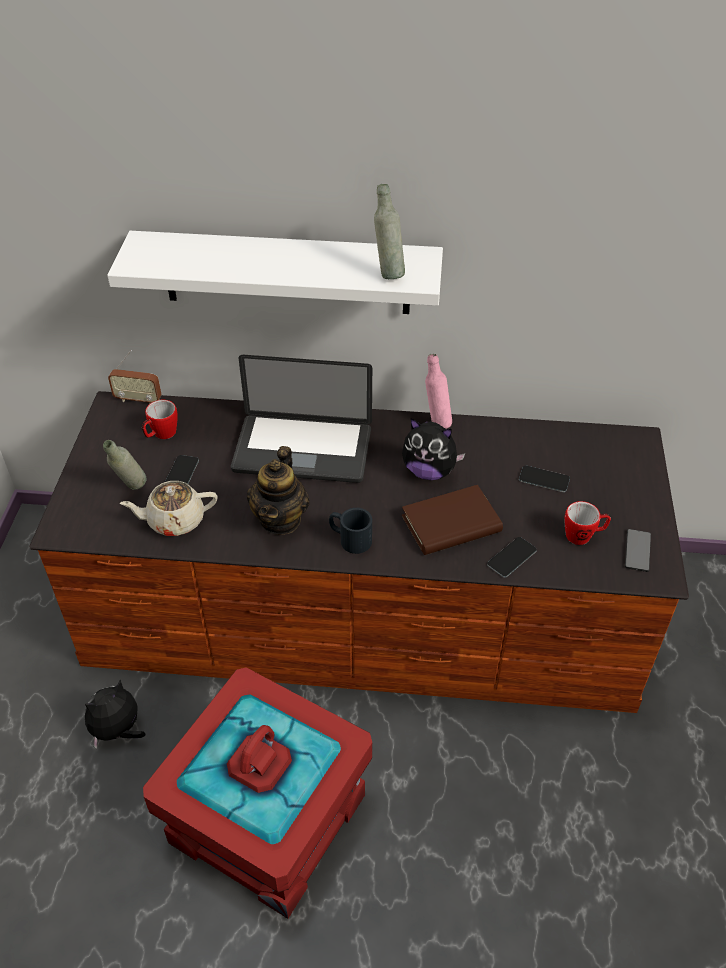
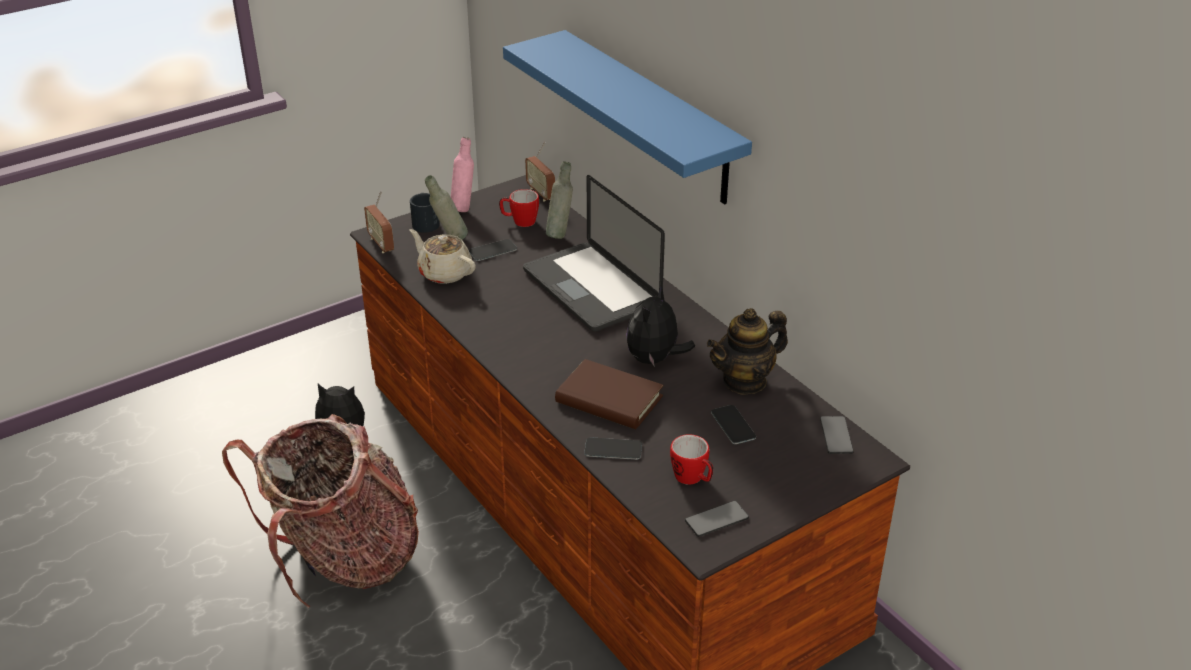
camera: 50 degrees right, 10 degrees down
(79, 536) = (381, 244): none -> radio
(269, 819) = (343, 560): red storage box -> backpack
(281, 519) = (505, 316): teapot -> teapot (745, 381)
(286, 273) = (650, 117): white shelf -> blue shelf
(349, 539) = (526, 357): black mug -> black mug (425, 222)
(388, 273) = (675, 135): grey bottle -> grey bottle (560, 234)
(429, 471) = (655, 359): plush toy -> plush toy turned 45 degrees clockwise
(436, 422) = (719, 335): pink bottle -> pink bottle (464, 208)
(601, 439) = (836, 436): none -> phone

